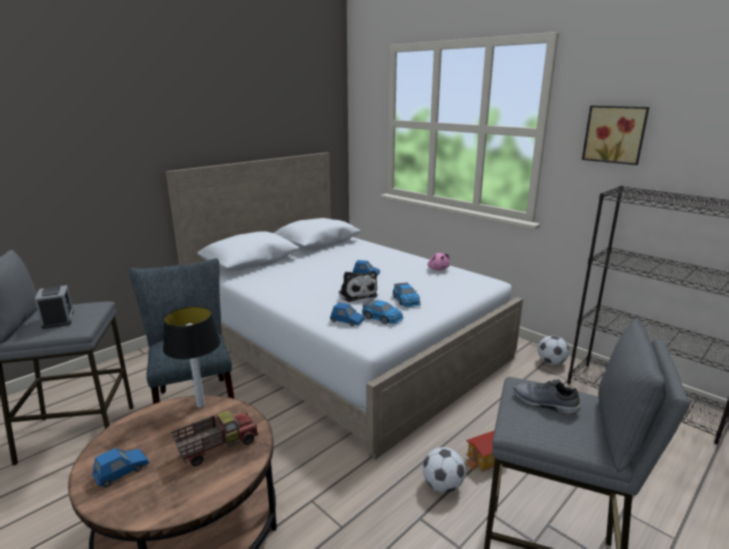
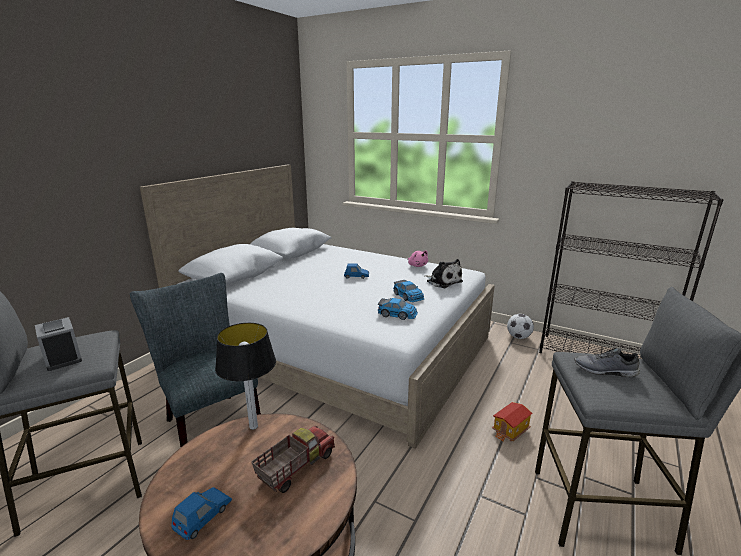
camera: 15 degrees left, 0 degrees up
(347, 321) = (367, 321): blue toy car -> none
(357, 294) = (360, 295): plush toy -> plush toy (443, 281)
(442, 486) = (485, 461): football -> none
(615, 134) = (564, 138): picture -> none

